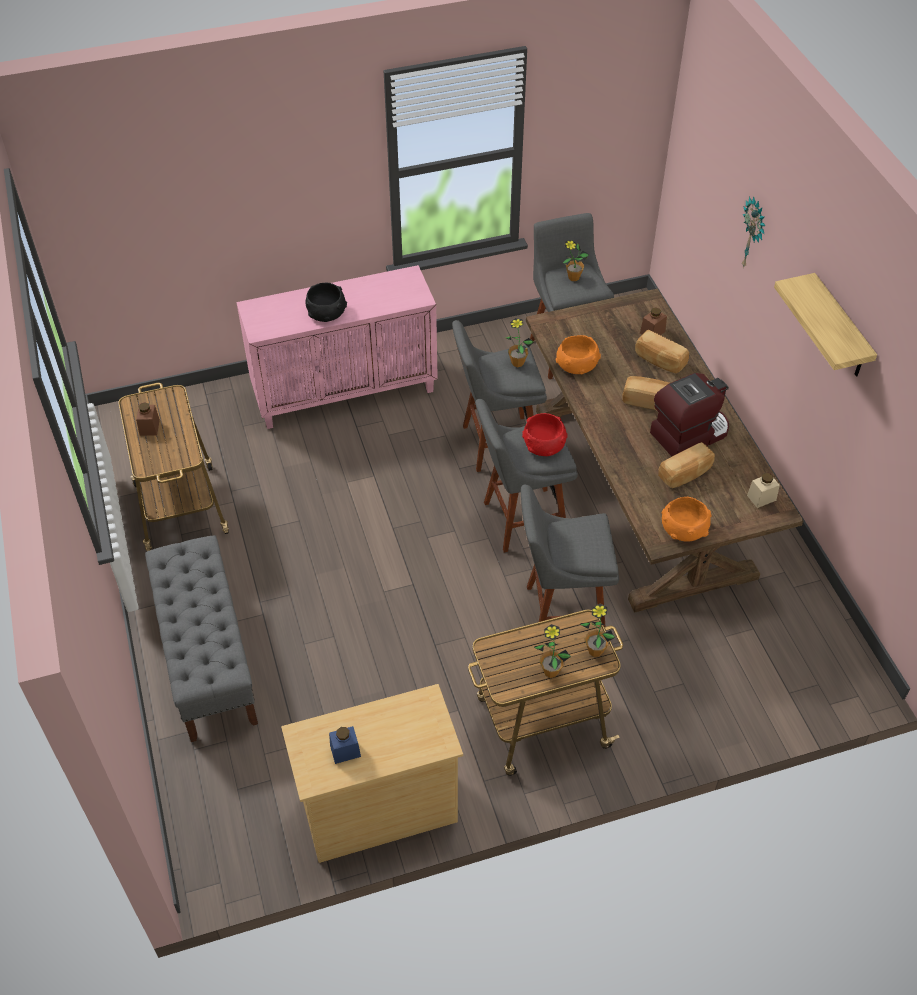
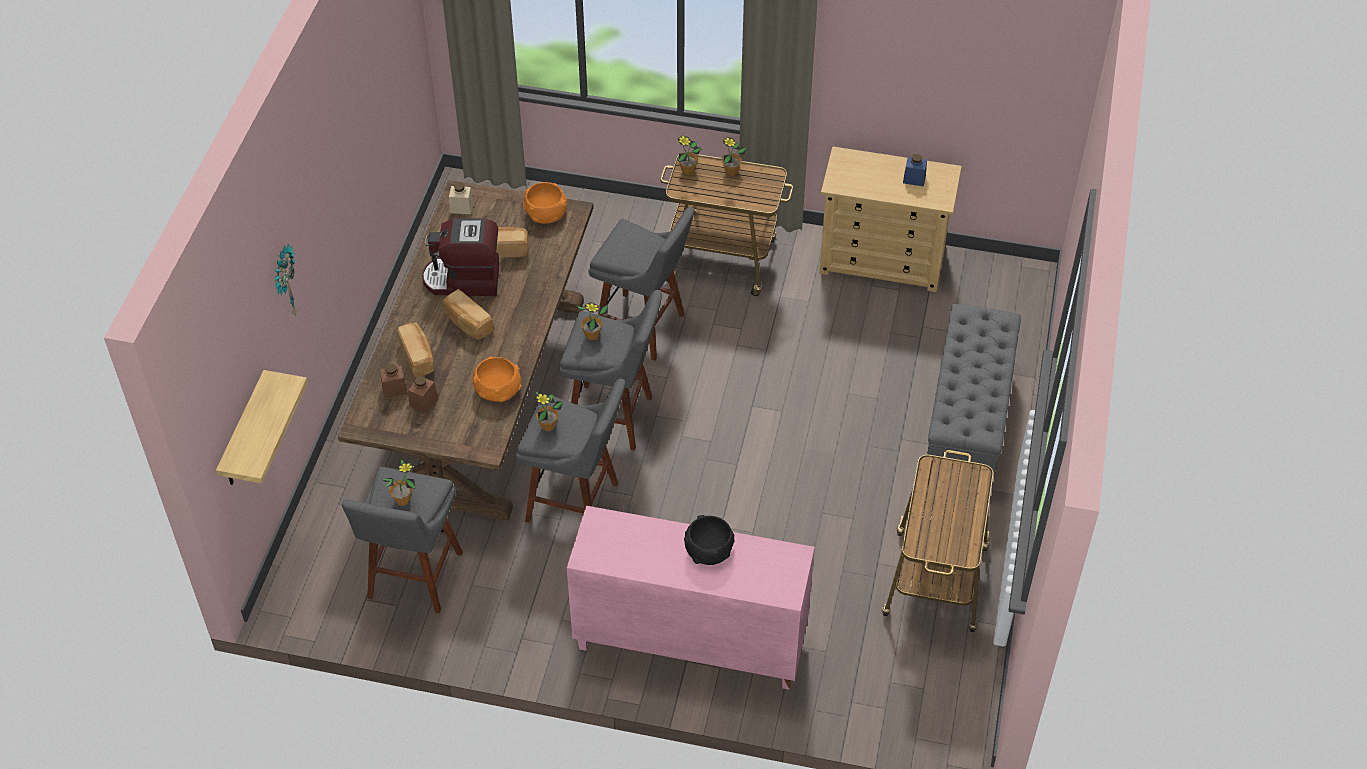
camera: 150 degrees left, 0 degrees up
(149, 427) = (957, 518): brown jar -> brown jar (423, 401)
(544, 444) = (592, 335): red bowl -> potted plant
(840, 329) = (343, 141): shelf -> shelf (244, 433)

